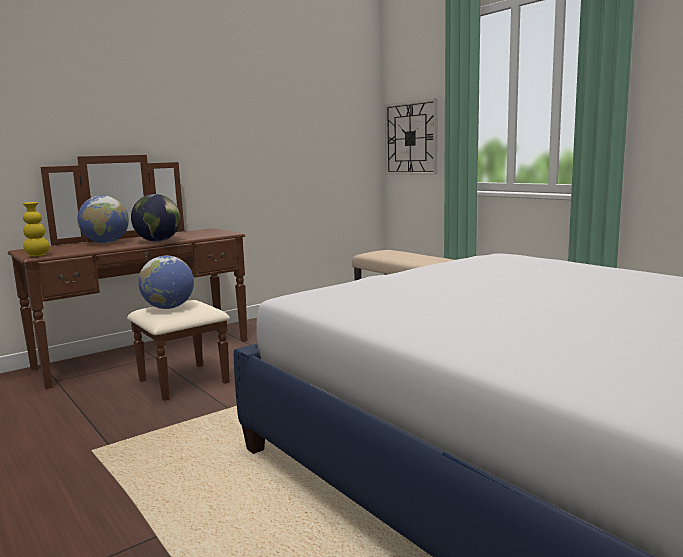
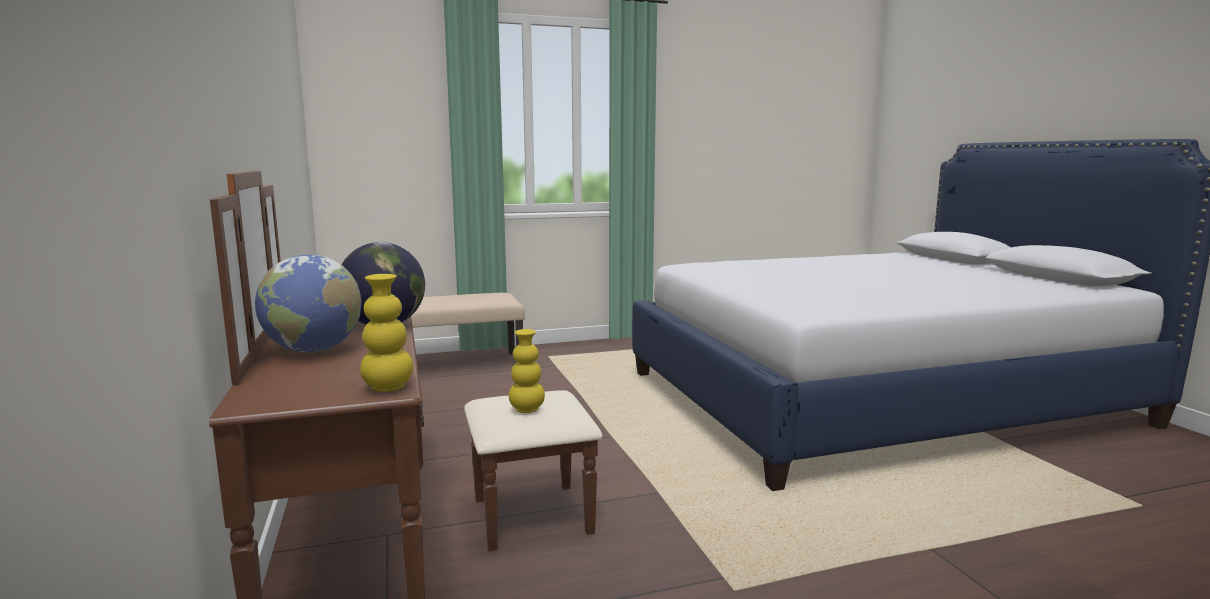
camera: 70 degrees left, 0 degrees up
(169, 308) = (527, 410): globe -> yellow vase
(411, 138) = (374, 152): wall clock -> none

